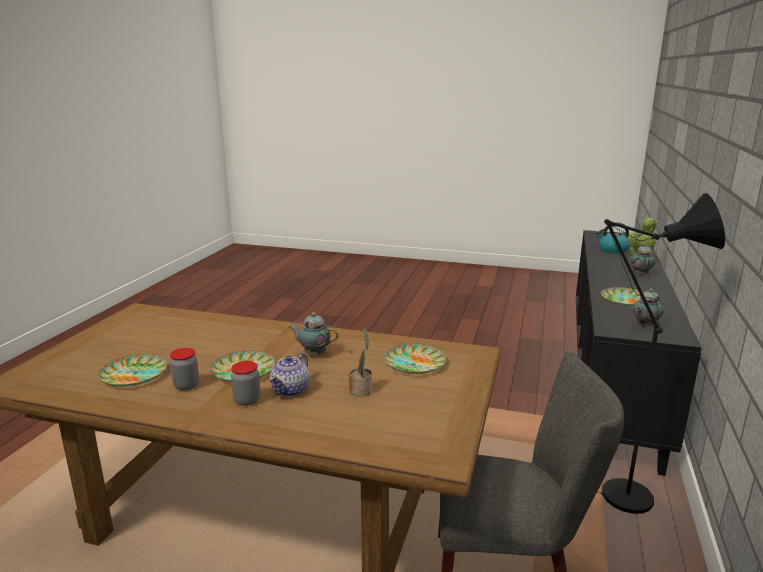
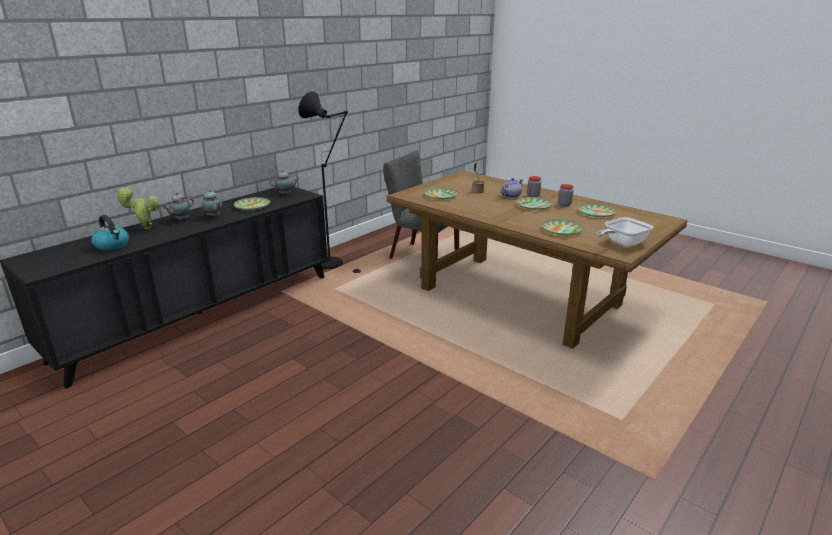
camera: 155 degrees left, 5 degrees up
(127, 324) = (622, 243): none -> frying pan
(202, 330) = (562, 230): none -> plate
(313, 353) = (491, 207): teapot -> teapot (214, 216)

